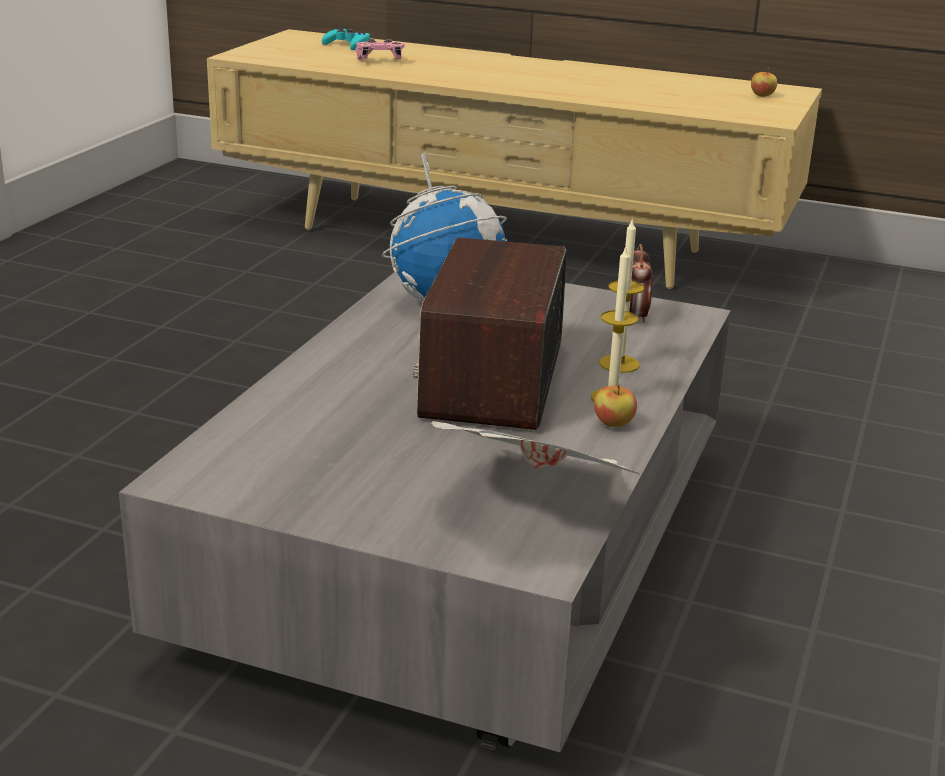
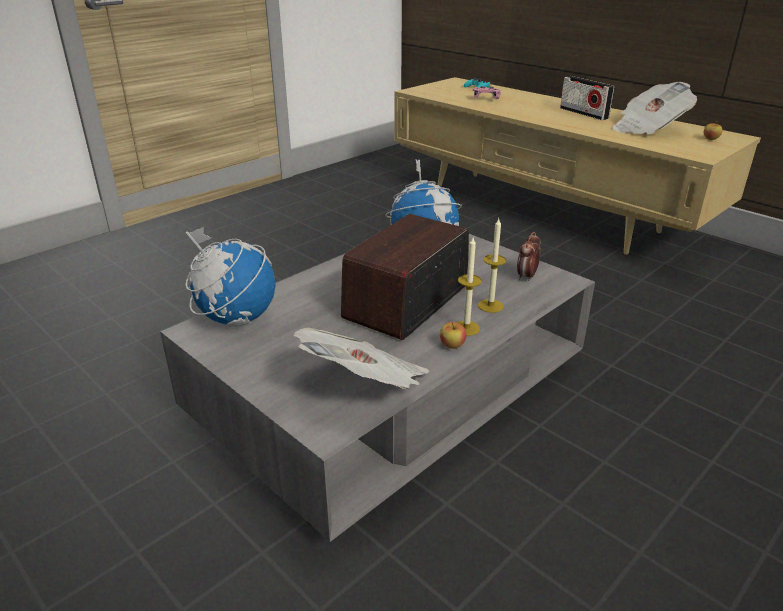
camera: 25 degrees right, 5 degrees up
(238, 449) = (236, 318): none -> globe
(554, 73) = (583, 113): none -> radio
(667, 88) = (648, 129): none -> newspaper

